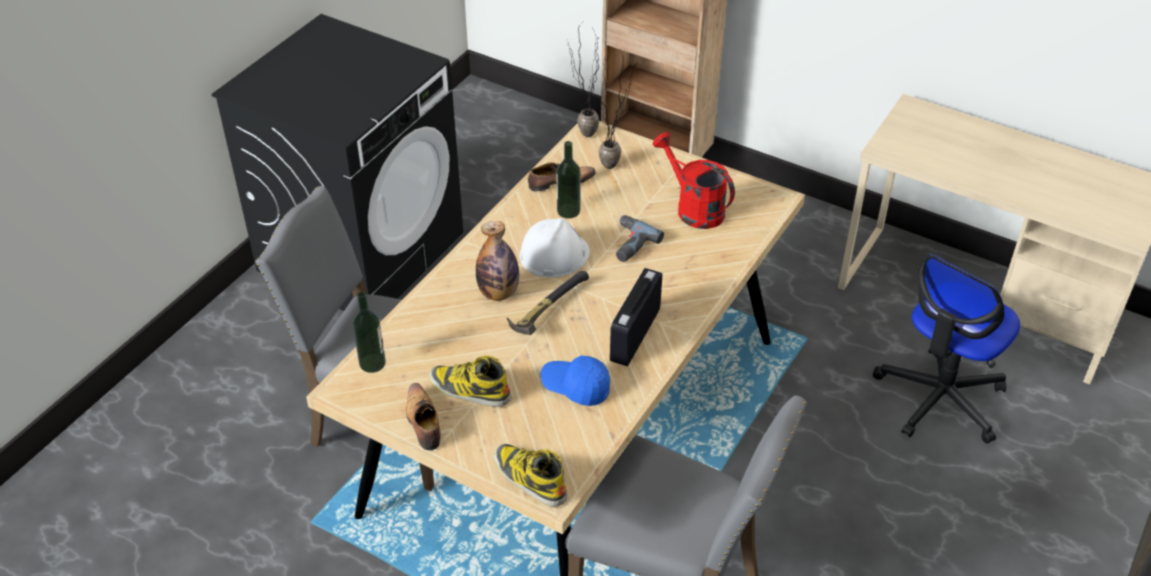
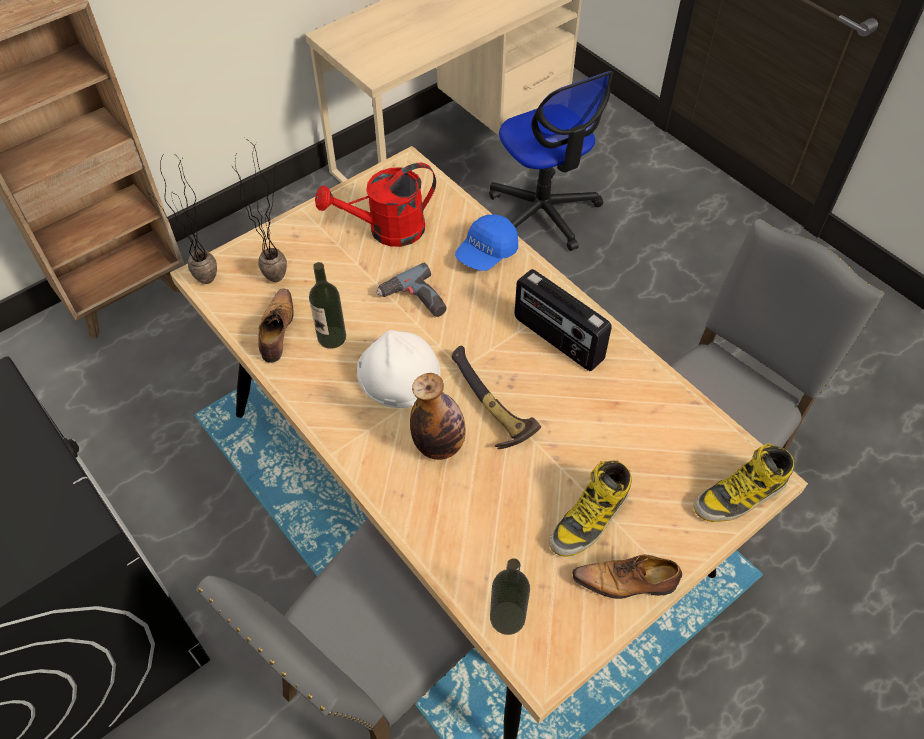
camera: 70 degrees left, 10 degrees up
(576, 387) = (617, 413): blue cap -> blue cap (486, 253)

